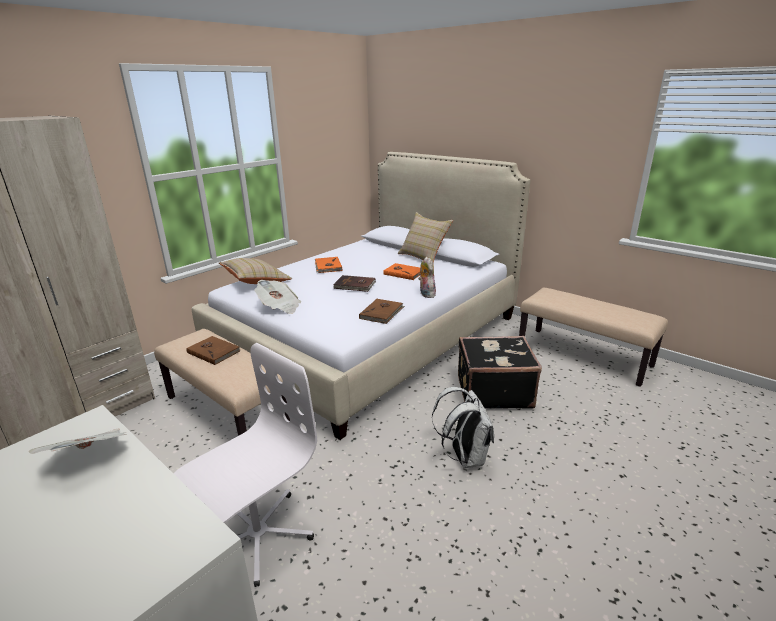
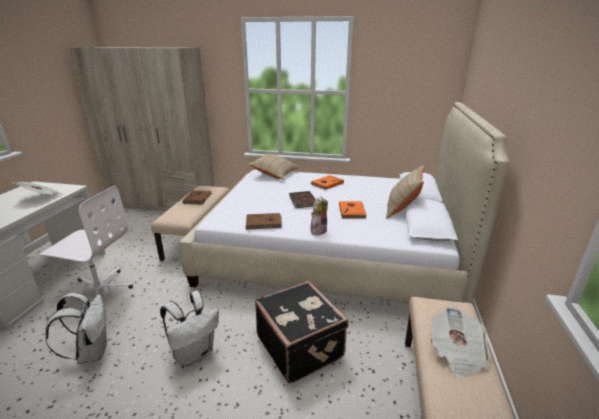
camera: 60 degrees right, 0 degrees up
(279, 307) = (243, 191): newspaper -> newspaper (456, 354)
(408, 548) = (91, 352): none -> white backpack

